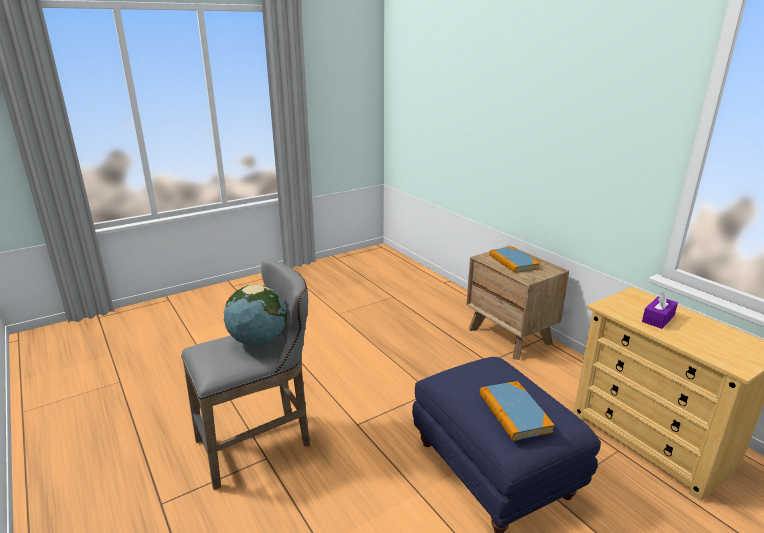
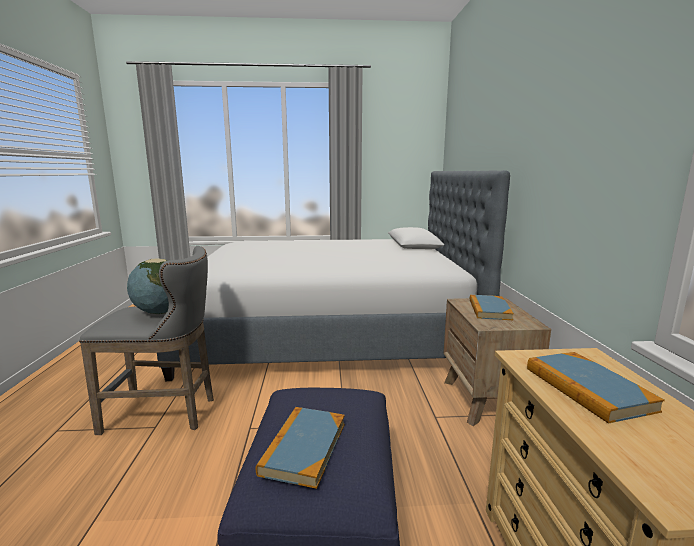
camera: 30 degrees right, 10 degrees down
(320, 307) = (329, 331): none -> bed
(658, 319) = (587, 389): purple tissue box -> book

